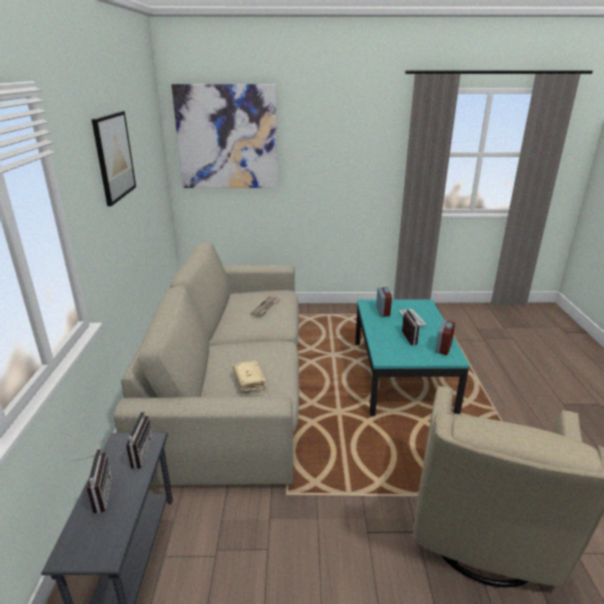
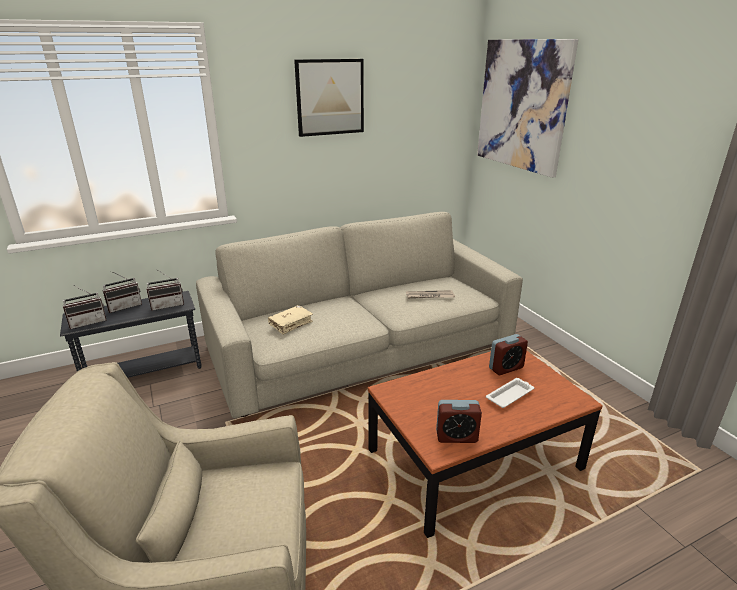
camera: 65 degrees right, 0 degrees up
(401, 375) = (474, 459): turquoise coffee table -> brown coffee table
(405, 338) = (452, 399): radio -> radio (88, 322)

